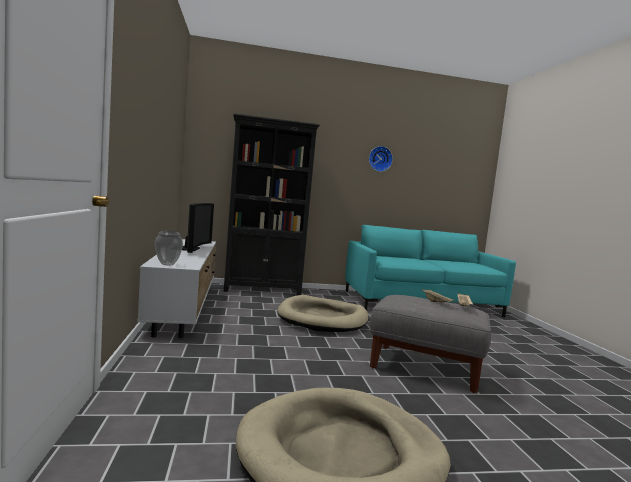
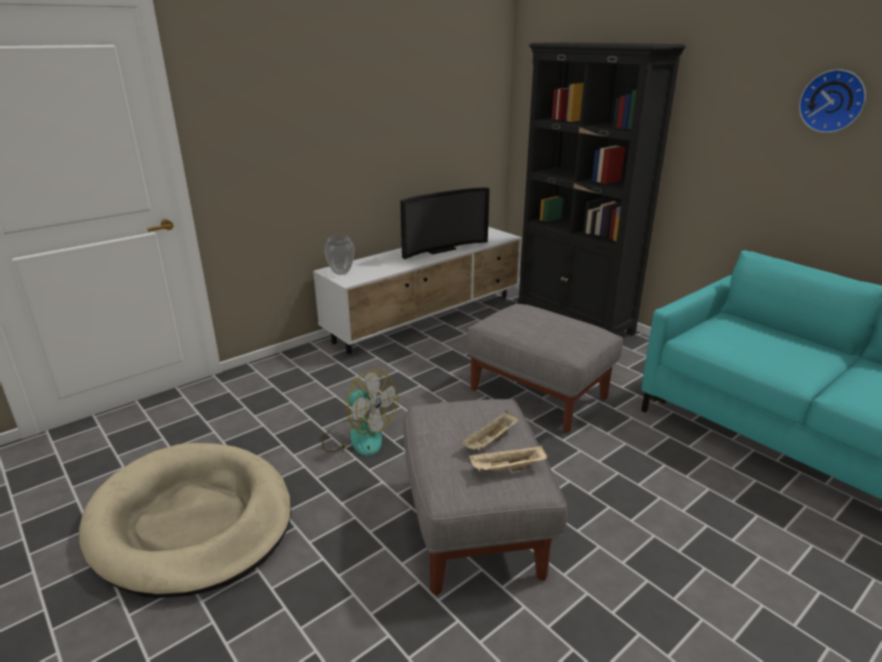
camera: 60 degrees right, 20 degrees up
(302, 367) = (358, 437): none -> fan
(323, 318) = (539, 394): beige dog bed -> grey ottoman

